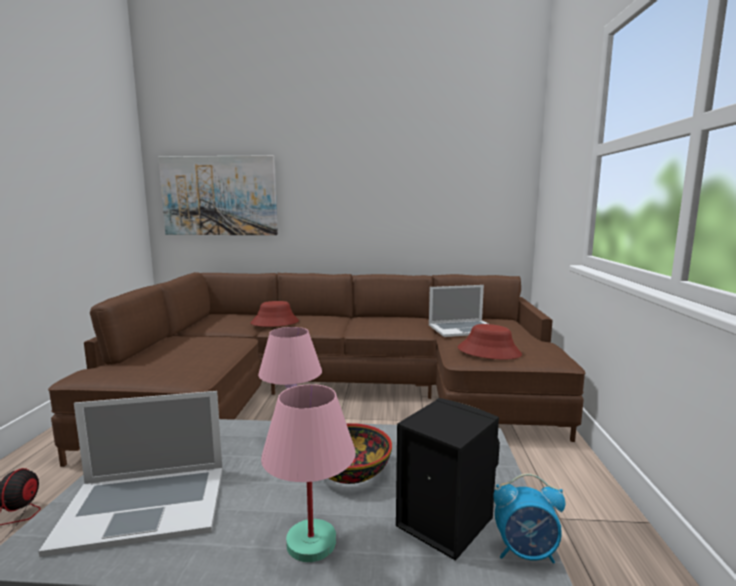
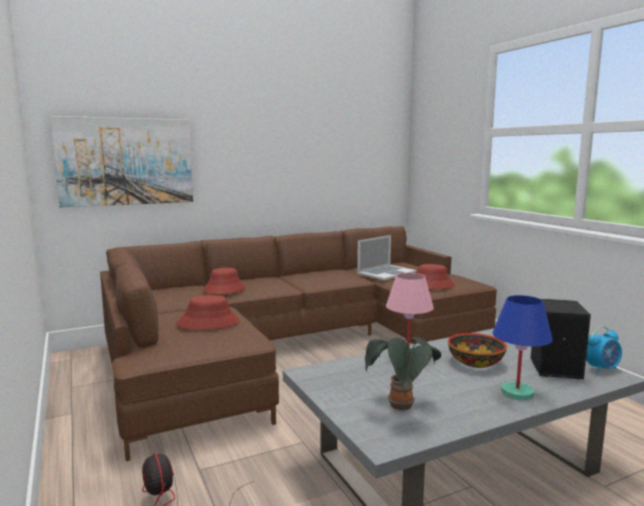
camera: 30 degrees left, 0 degrees up
(144, 506) = (401, 408): laptop -> potted plant
(195, 352) = (208, 323): none -> red hat
(312, 542) = (517, 392): pink table lamp -> blue table lamp

